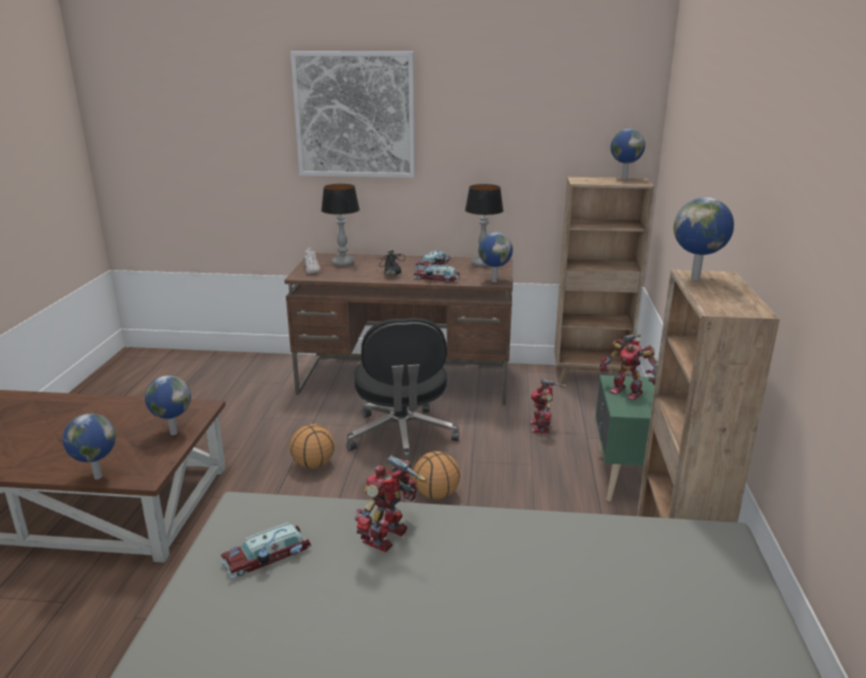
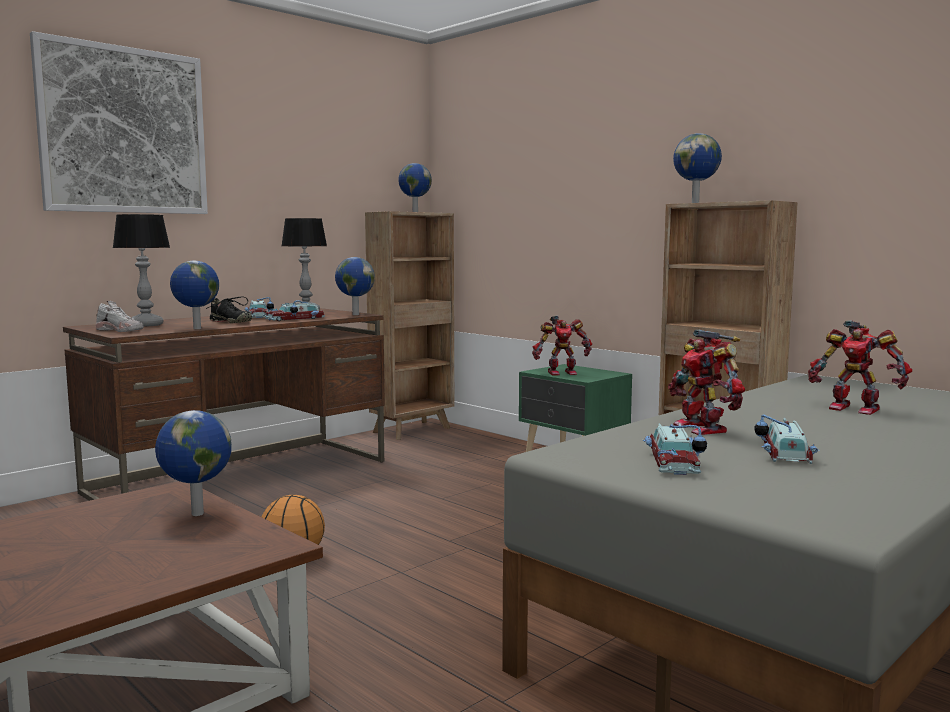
camera: 50 degrees left, 15 degrees down
(97, 477) = (201, 571): globe -> globe (196, 328)
(343, 598) = (782, 452): none -> toy car
(402, 437) = (340, 508): black office chair -> none
(437, 494) = (465, 525): basketball -> none
(541, 427) = (445, 463): toy robot -> toy robot (855, 409)

